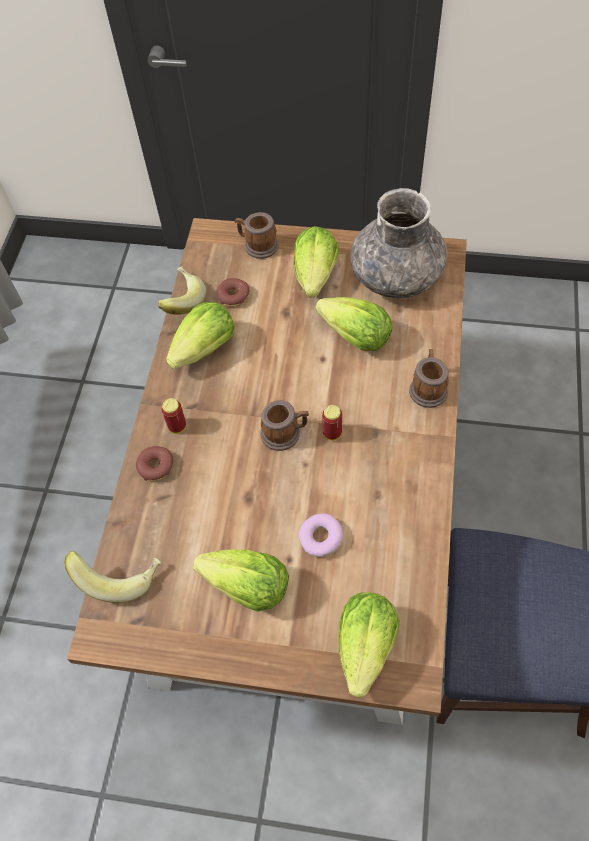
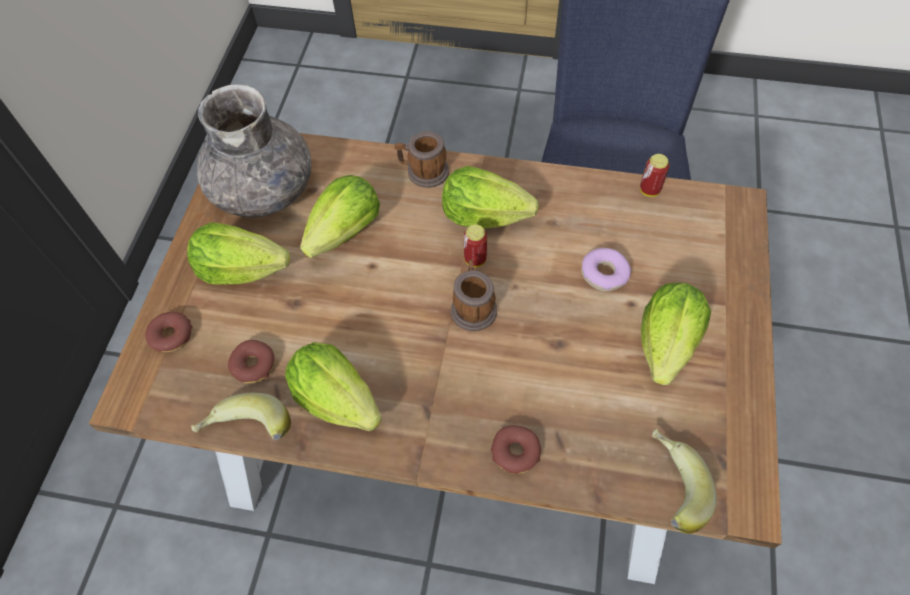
camera: 90 degrees left, 0 degrees up
(177, 426) = (456, 428): can -> can (649, 190)
(257, 245) = (171, 336): mug -> donut
(365, 646) = (715, 240): lettuce -> lettuce (484, 215)

